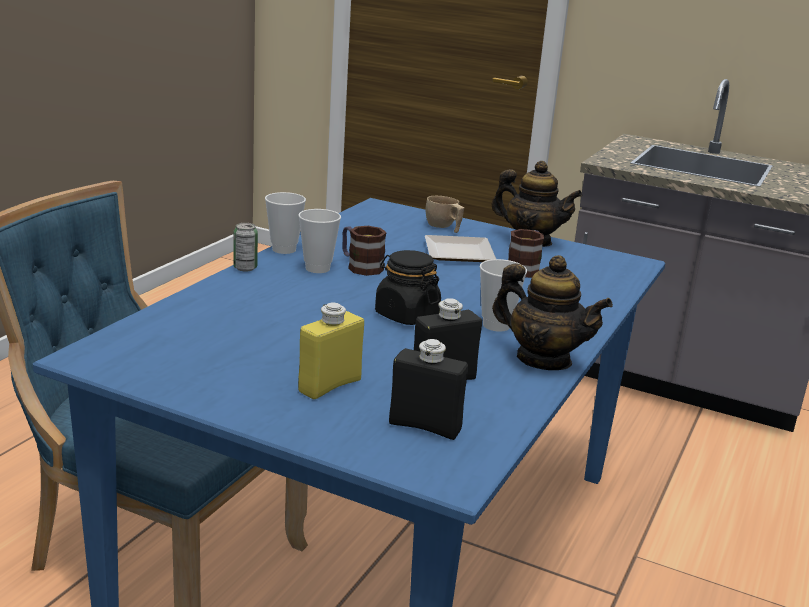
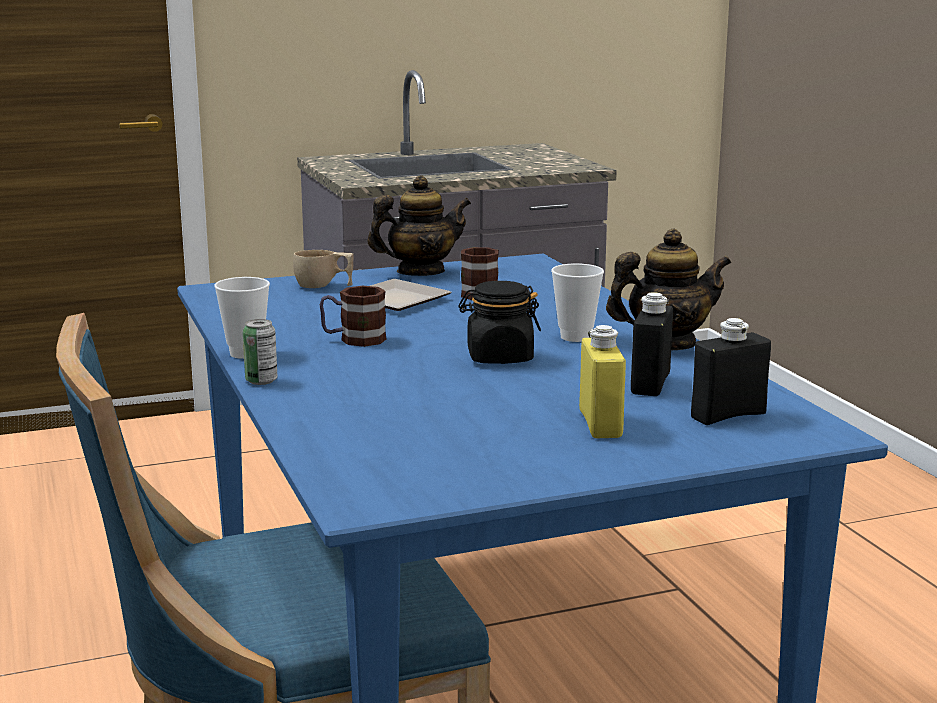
camera: 45 degrees left, 5 degrees down
(317, 268) = (324, 355): cup -> none

